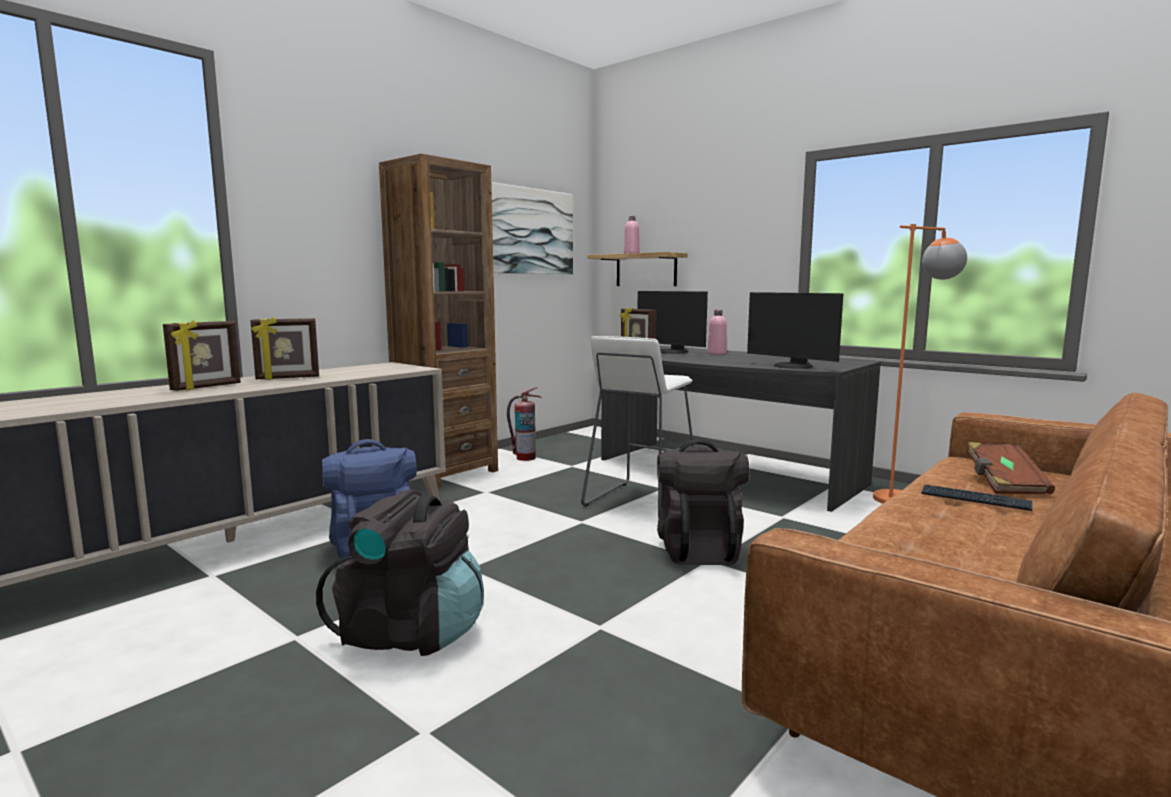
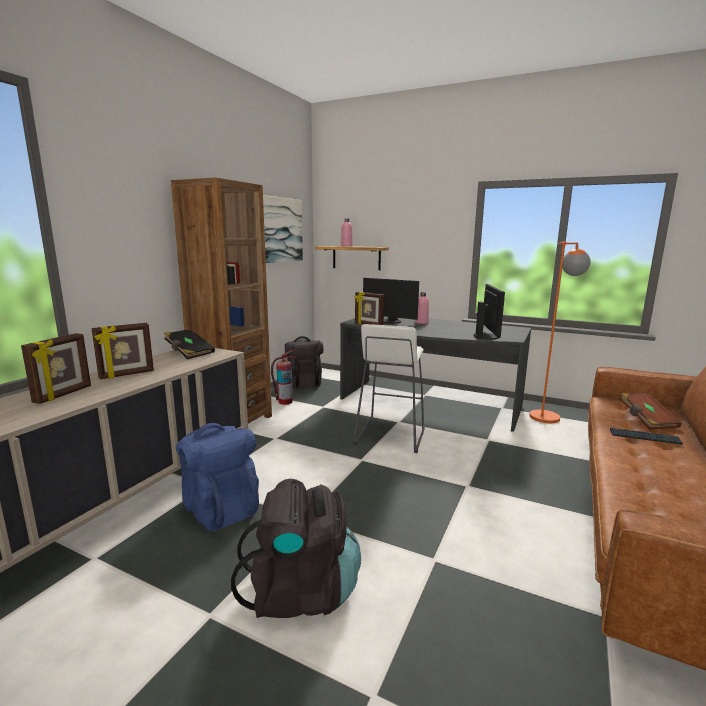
camera: 15 degrees left, 5 degrees up
(377, 367) = (189, 353): none -> black book
(698, 549) = (453, 475): black backpack -> black backpack (304, 383)
(792, 366) = (487, 337): monitor -> monitor turned 120 degrees counterclockwise

